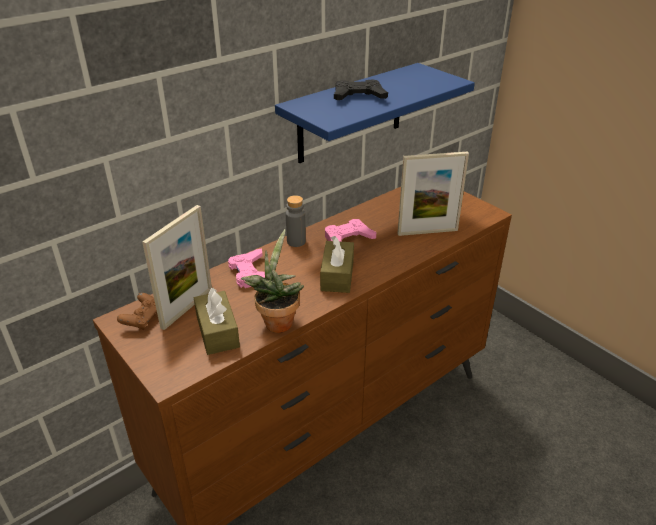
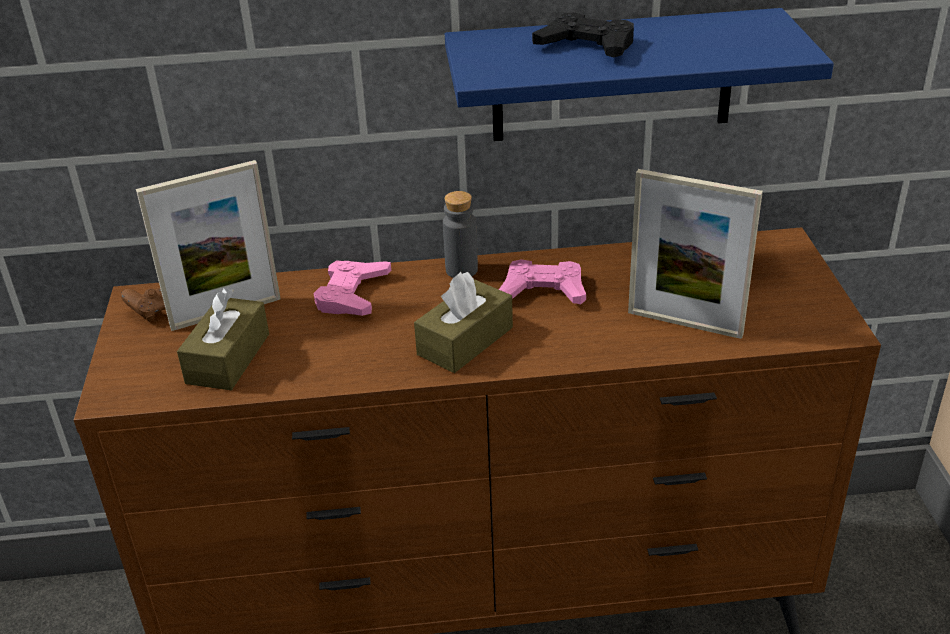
camera: 35 degrees right, 0 degrees up
(277, 321) = (314, 374): potted plant -> none

